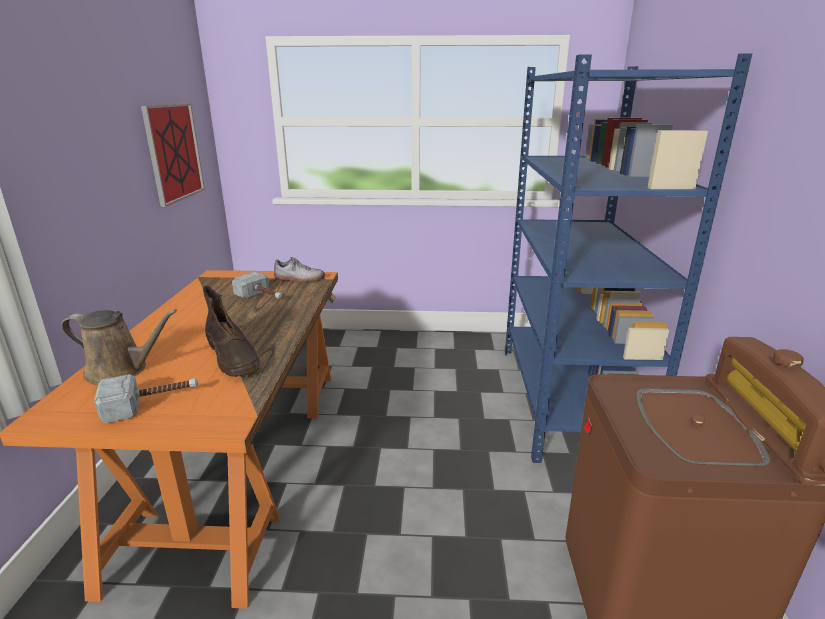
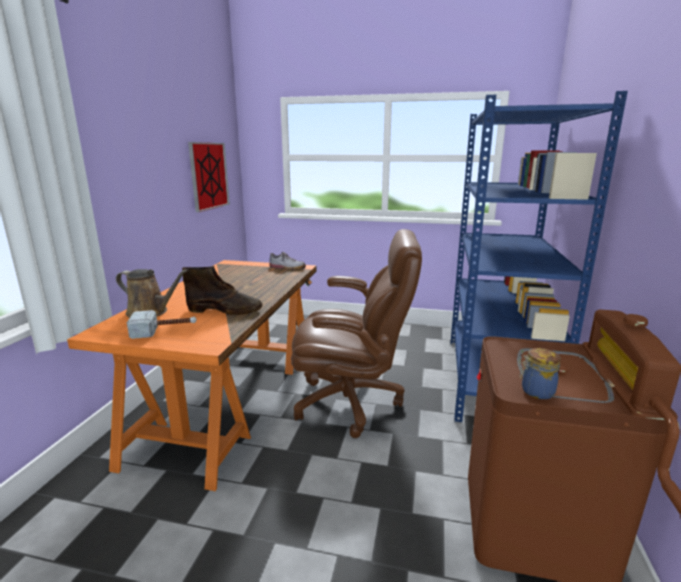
camera: 10 degrees right, 5 degrees down
(233, 358) = (225, 310): brown boot -> brown boot turned 60 degrees counterclockwise
(262, 297) = (257, 277): hammer -> none
(404, 452) = (353, 404): none -> brown office chair
(680, 458) = (536, 392): none -> jar

